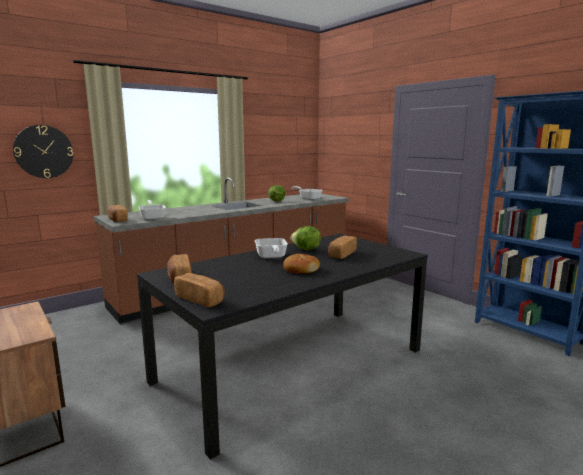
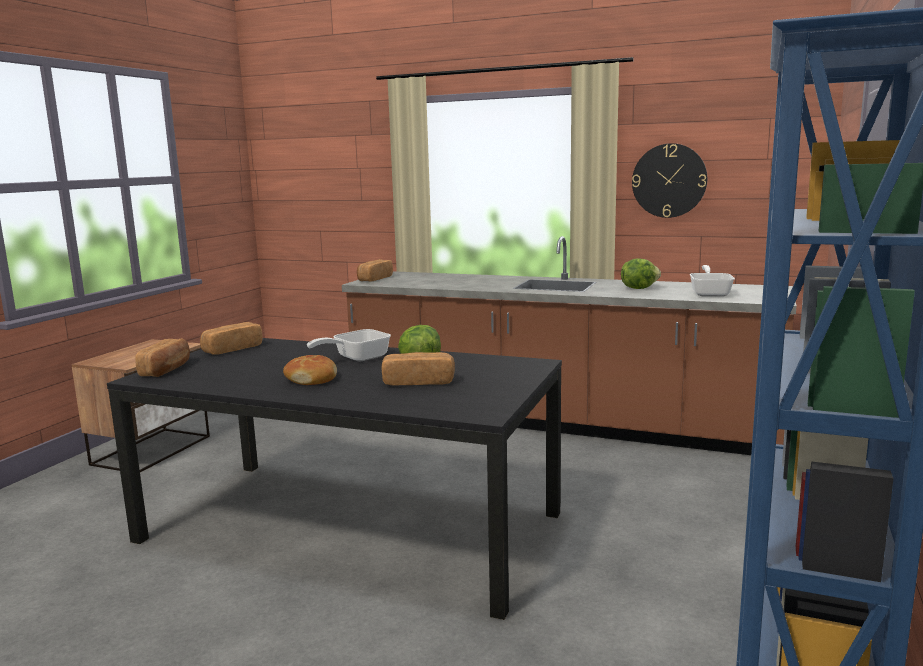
camera: 60 degrees right, 0 degrees up
(44, 151) = (354, 188): wall clock -> wall clock (669, 180)
(153, 217) = (408, 282): frying pan -> none

